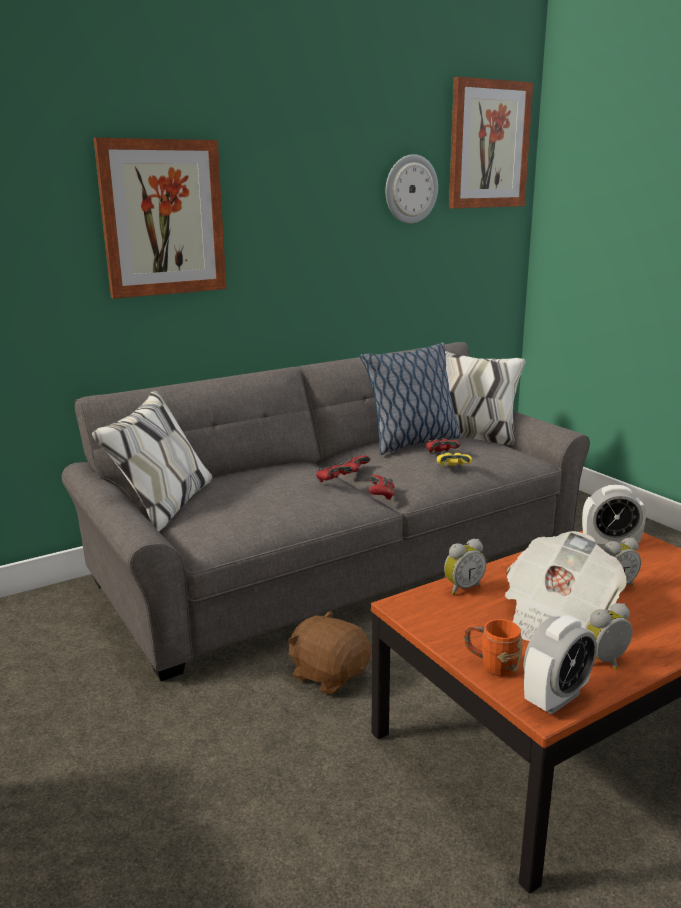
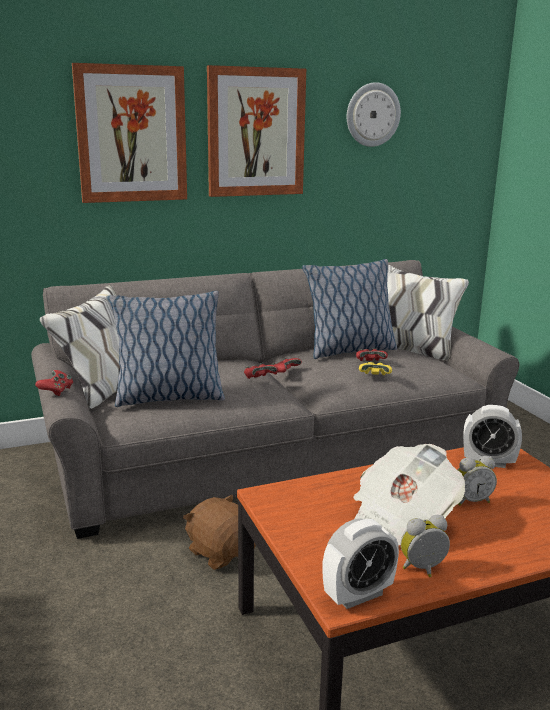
camera: 10 degrees right, 0 degrees up
(243, 511) = (168, 398): none -> pillow
(381, 495) = (299, 396): red game controller -> red game controller (56, 391)
(462, 588) = (325, 486): alarm clock -> none
(488, 145) = (455, 75): picture -> picture (256, 132)
(491, 665) = (315, 557): orange mug -> none

